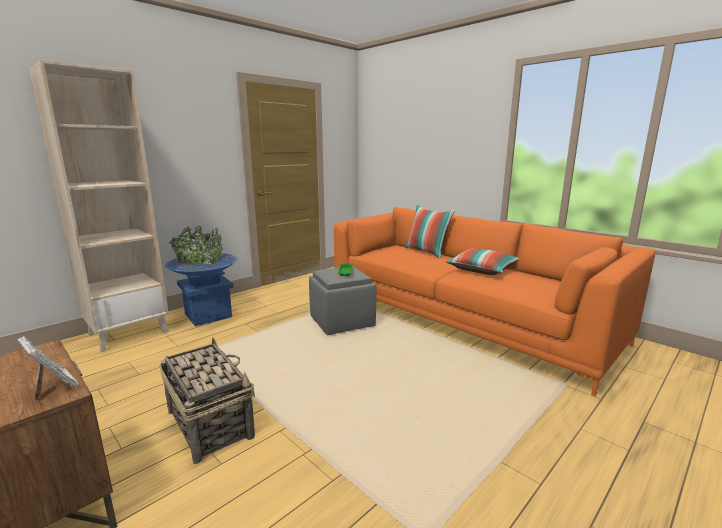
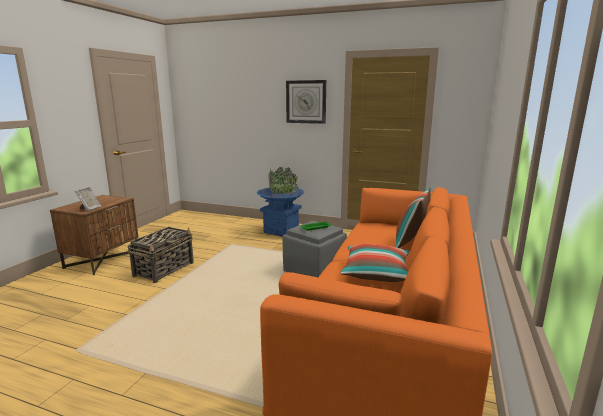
camera: 65 degrees right, 0 degrees up
(129, 333) = (242, 223): beige bookcase -> none
(193, 134) = (306, 102): none -> wall clock

